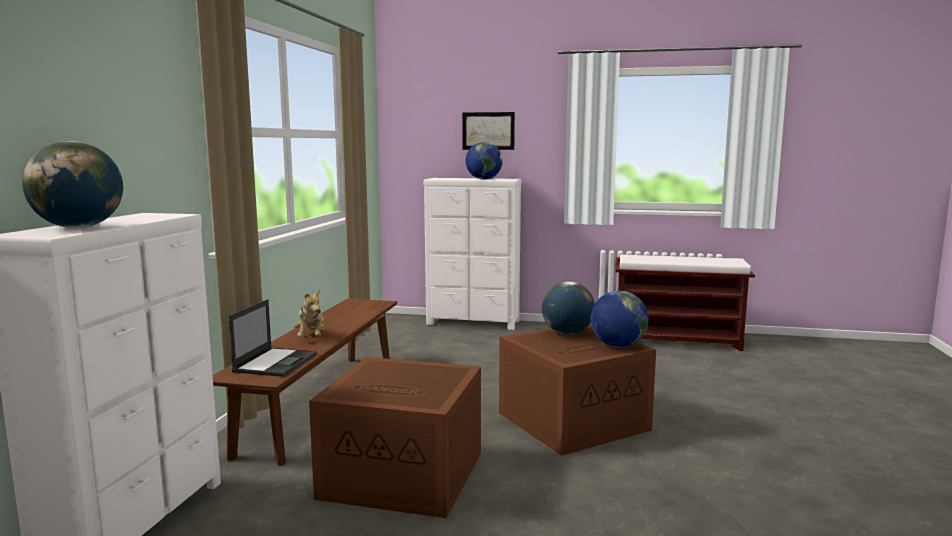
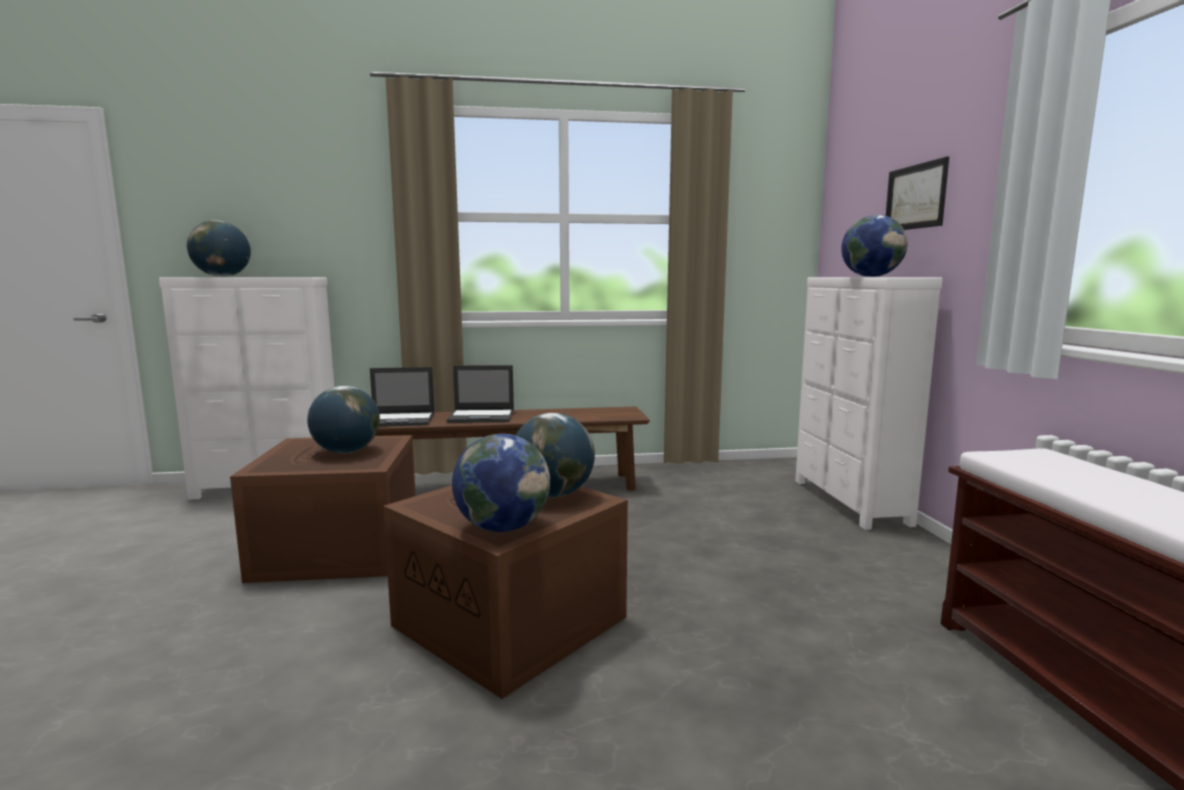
camera: 70 degrees right, 0 degrees up
(311, 337) = (482, 417): plush toy -> laptop
(404, 377) = (347, 452): none -> globe

